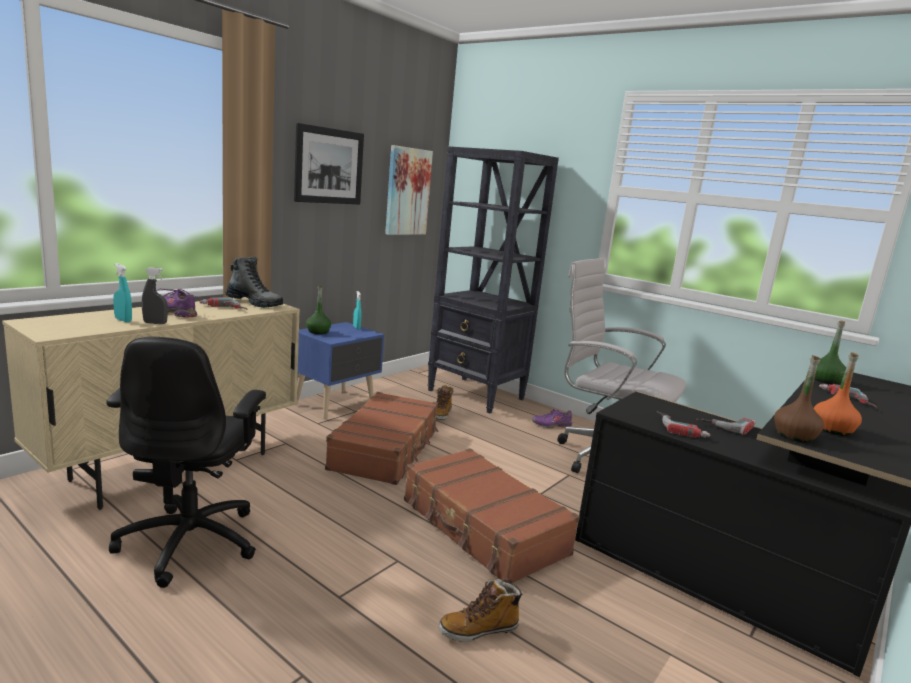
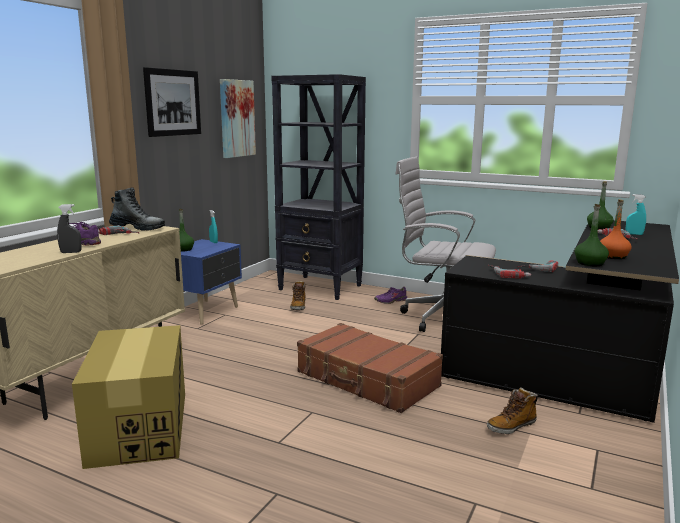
camera: 10 degrees left, 0 degrees up
(123, 320) = (41, 253): turquoise spray bottle -> turquoise spray bottle (634, 234)
(191, 541) = (139, 427): black office chair -> cardboard box
(386, 449) = (265, 339): brown suitcase -> none
(479, 629) = (392, 443): boot -> boot (511, 426)
(794, 435) = (590, 263): brown bottle -> green bottle

